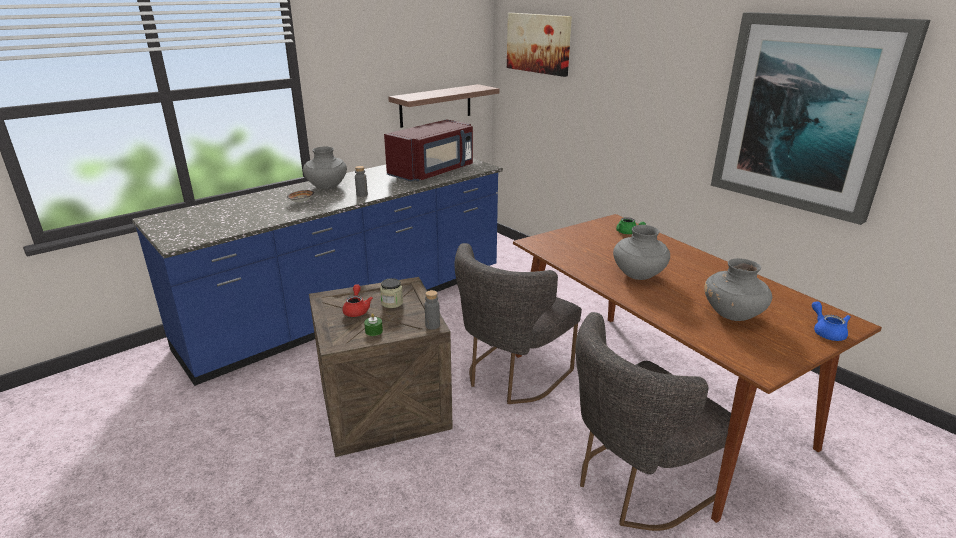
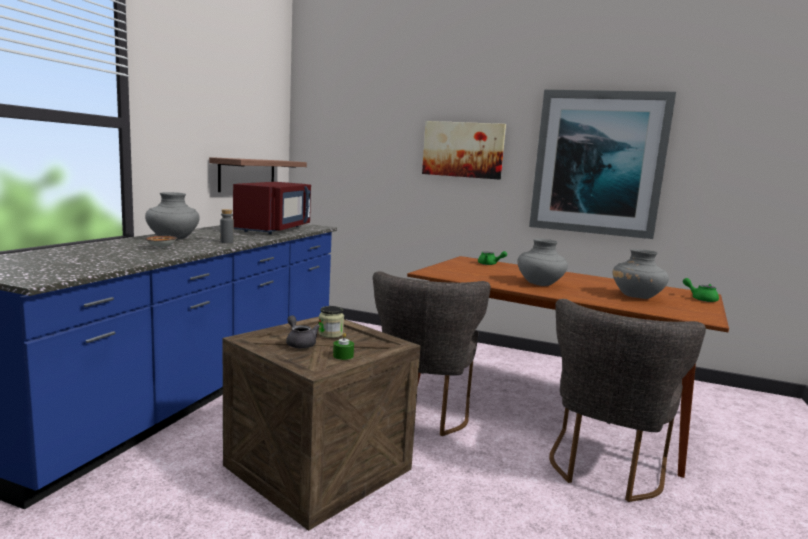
camera: 30 degrees left, 15 degrees down
(357, 310) = (300, 343): red teapot -> grey teapot
(432, 325) = (398, 343): grey bottle -> none
(538, 43) = (345, 122): picture -> picture (463, 149)
(826, 332) = (701, 299): blue teapot -> green teapot

